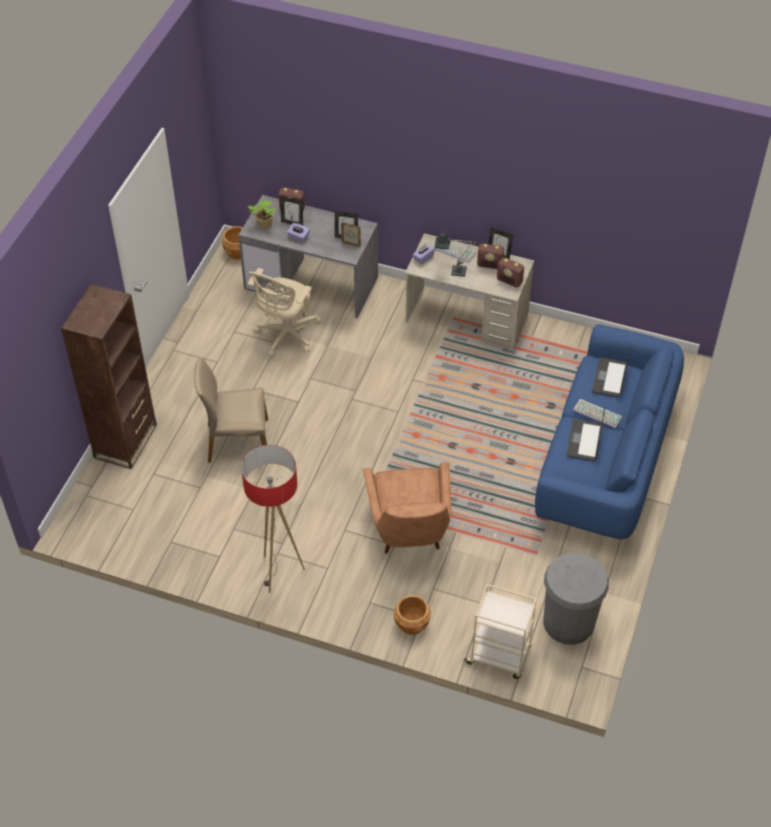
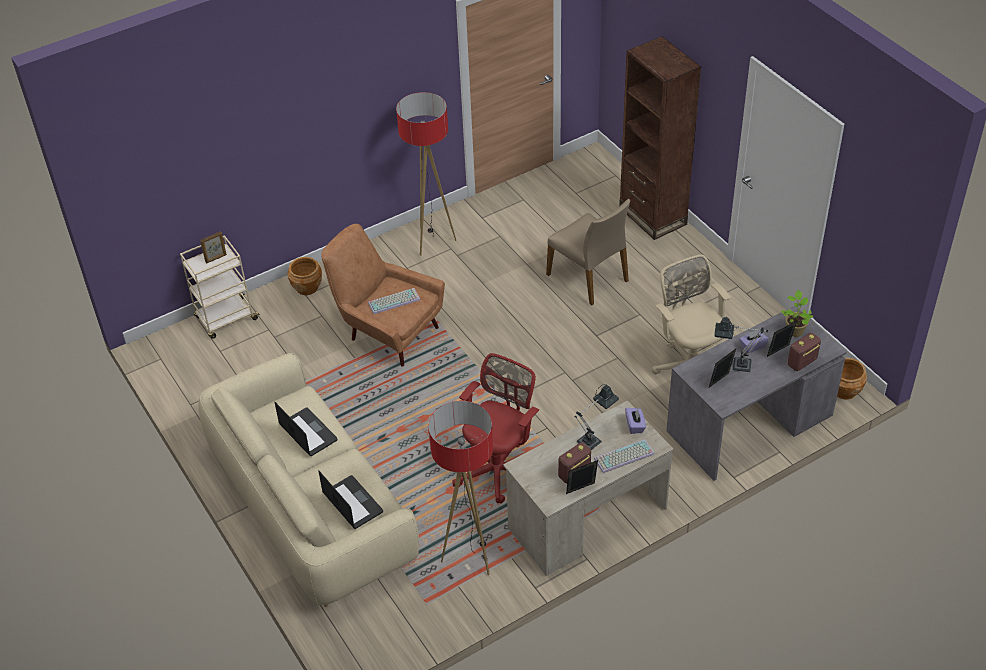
camera: 130 degrees right, 5 degrees down
(237, 441) = (588, 277): beige chair -> beige chair turned 105 degrees clockwise
(323, 237) = (736, 365): none -> table lamp
(351, 244) = (706, 380): picture frame -> picture frame (216, 258)
(472, 383) = (498, 469): none -> red office chair
(509, 281) = (535, 475): radio -> none
(552, 356) = (470, 557): none -> floor lamp
(568, 622) = (201, 375): grey trash can -> none
(596, 414) = (326, 464): keyboard -> keyboard (394, 300)
(605, 459) = (312, 509): blue sofa -> beige sofa

